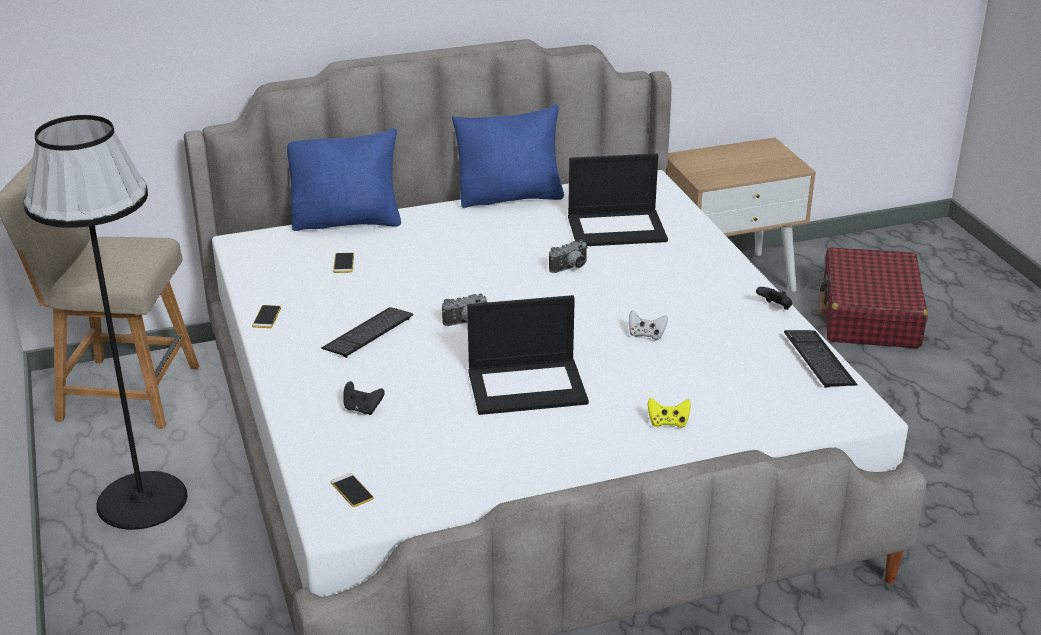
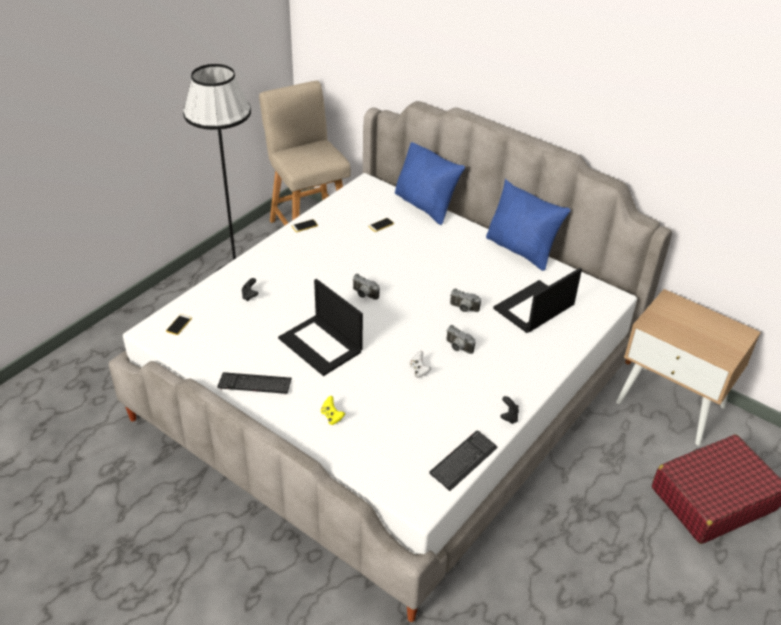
camera: 55 degrees right, 10 degrees up
(368, 333) = (320, 265): keyboard -> keyboard (255, 384)
(617, 228) = (534, 308): laptop -> laptop turned 90 degrees clockwise
(633, 296) = (457, 348): none -> camera

